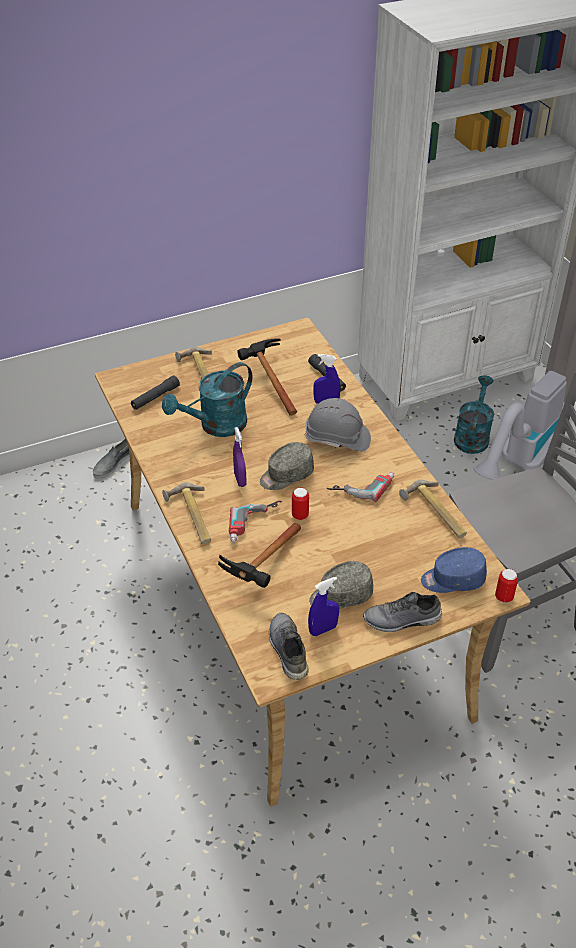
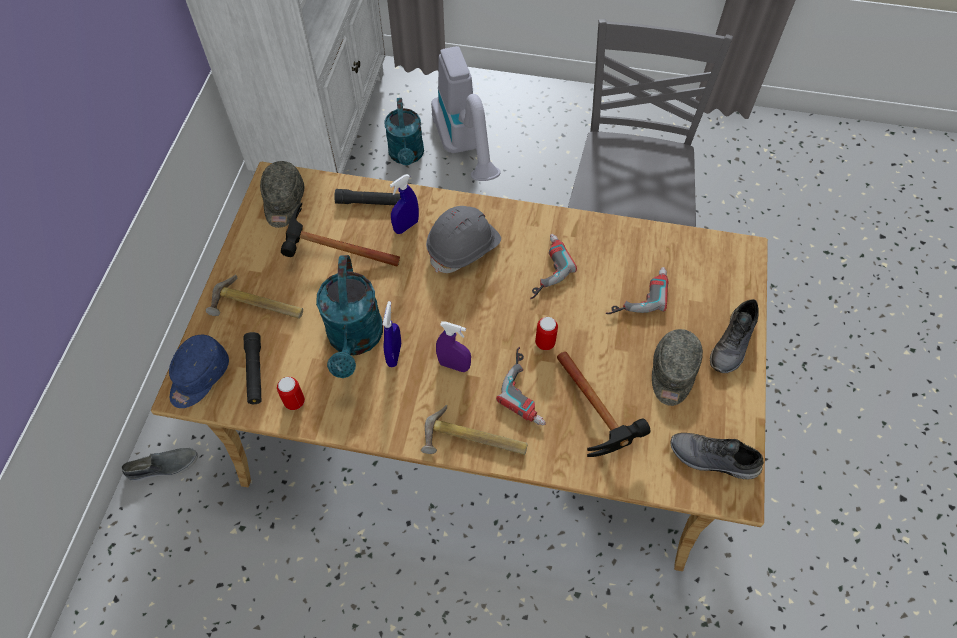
camera: 55 degrees left, 15 degrees up
(114, 463) = (163, 467): grey shoe -> grey shoe turned 90 degrees counterclockwise
(286, 475) = (480, 321): grey cap -> grey cap (283, 202)
(323, 629) = (705, 413): blue spray bottle -> blue spray bottle (394, 354)
(391, 544) = (636, 294): none -> power drill
(435, 513) = (621, 236): hammer -> none
(452, 579) = (709, 275): blue cap -> blue cap (199, 377)
(472, 436) = (407, 156): turquoise watering can -> turquoise watering can turned 150 degrees counterclockwise
(504, 597) = (752, 253): can -> can (294, 402)

